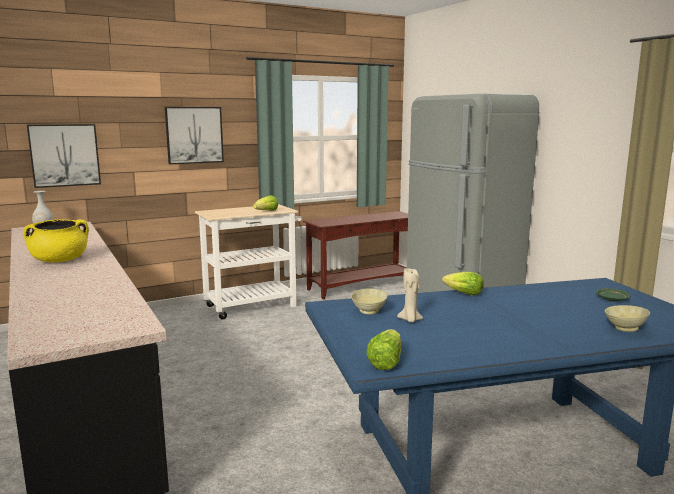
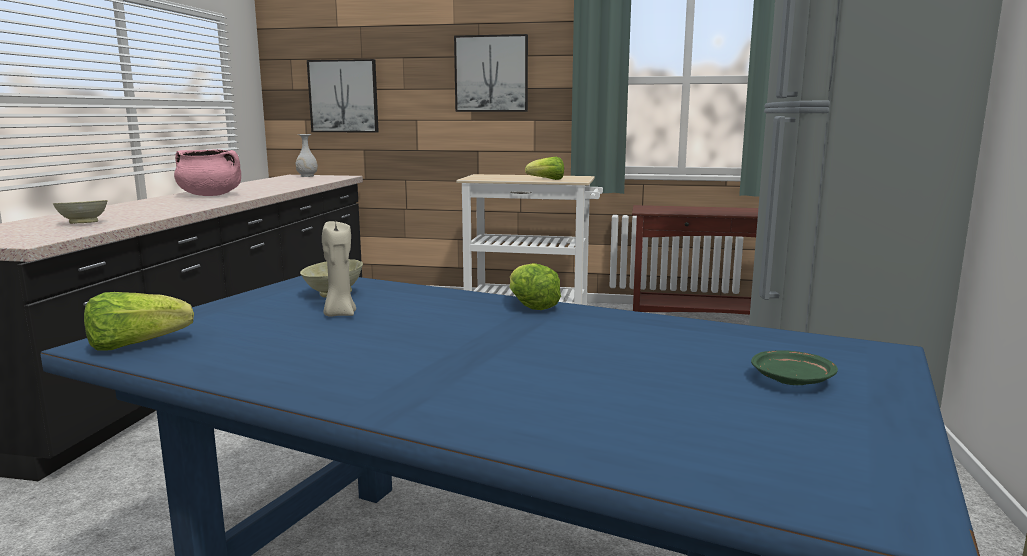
camera: 40 degrees right, 0 degrees up
(60, 260) = (211, 195): yellow cooking pot -> pink cooking pot
(624, 328) = (628, 428): beige bowl -> beige bowl (84, 223)

